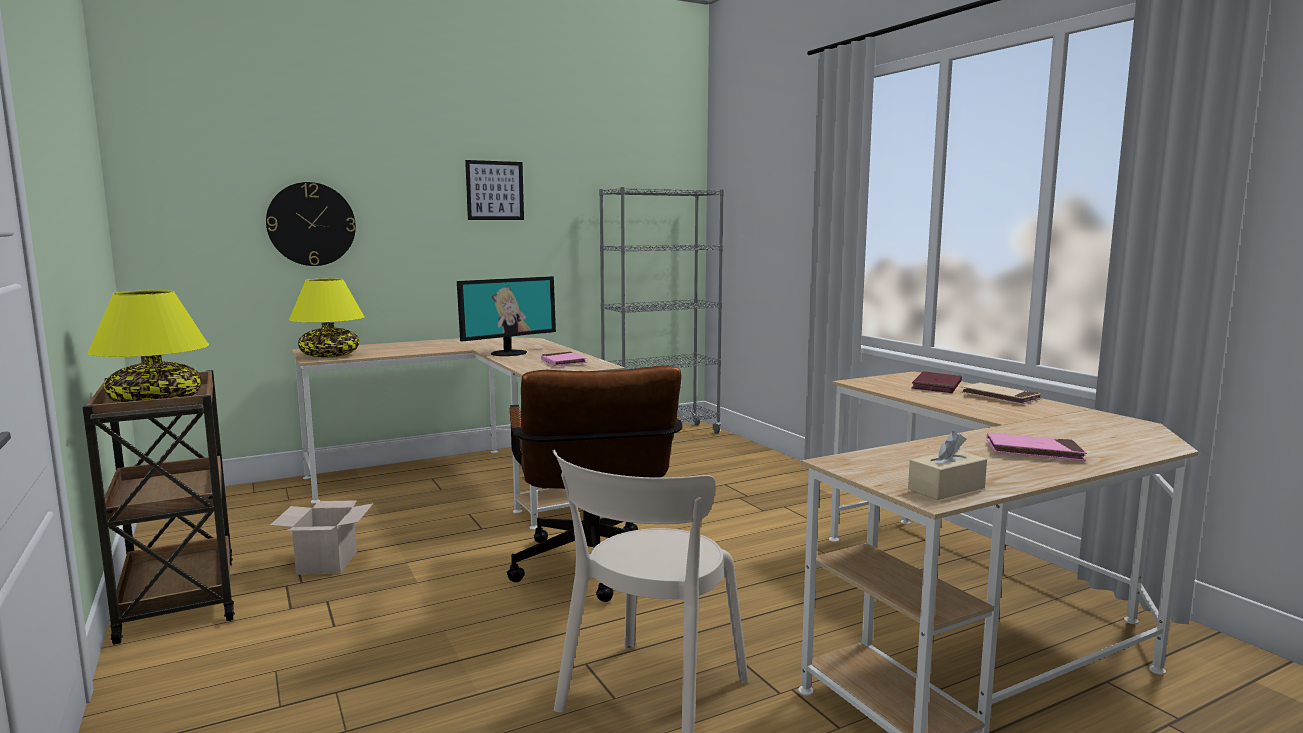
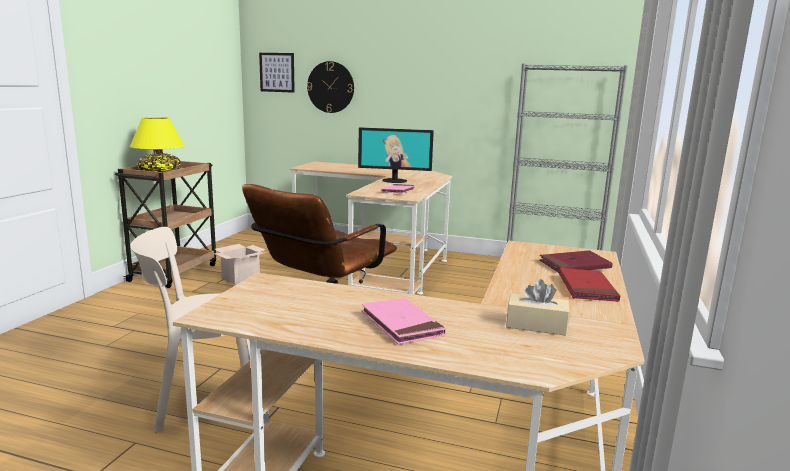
camera: 45 degrees right, 5 degrees up
(330, 356) = (314, 167): yellow table lamp -> none
(495, 190) = (444, 66): picture -> picture (277, 72)
(946, 488) = (240, 315): beige tissue box -> beige tissue box (536, 325)
(999, 397) = (587, 288): beige book -> red book

